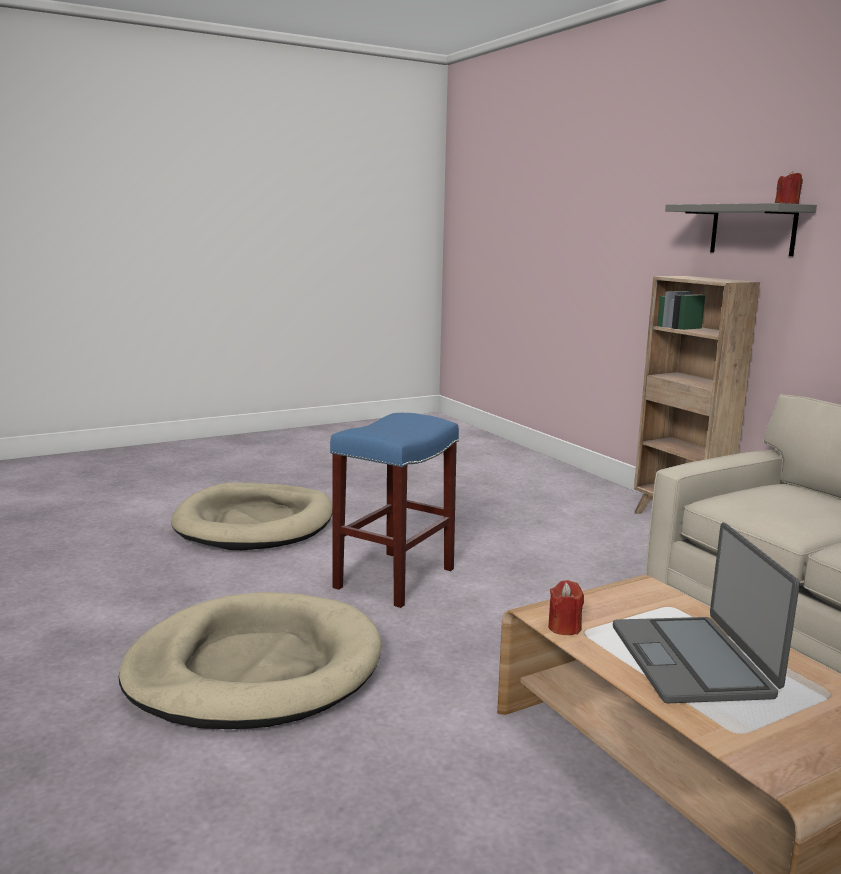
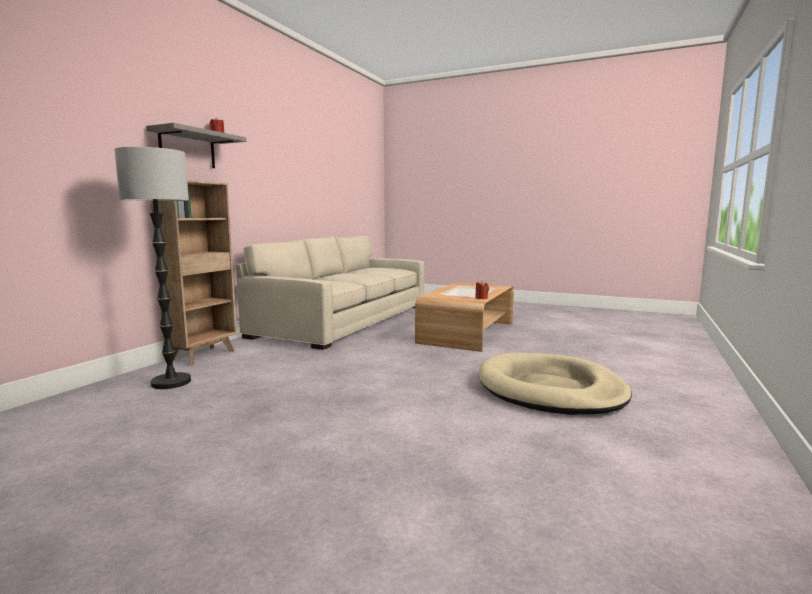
camera: 125 degrees left, 5 degrees down
(255, 523) = (376, 487): beige dog bed -> none
(395, 577) = (401, 394): blue stool -> none
(575, 500) = (171, 382): none -> floor lamp
(692, 661) = (470, 291): laptop -> none

